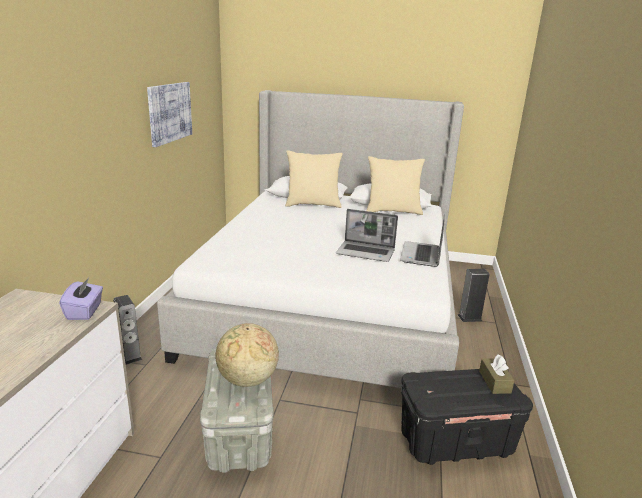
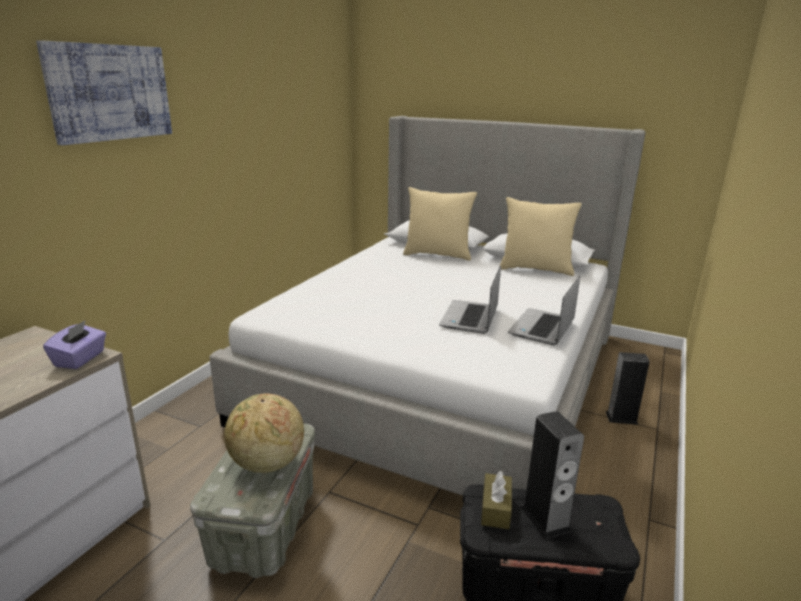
camera: 15 degrees right, 0 degrees up
(130, 356) = (189, 413): speaker -> speaker (545, 519)
(169, 112) = (271, 139): picture -> picture (110, 92)
(366, 252) = (470, 318): laptop -> laptop turned 75 degrees clockwise
(494, 382) = (592, 517): brown tissue box -> brown tissue box (495, 509)

